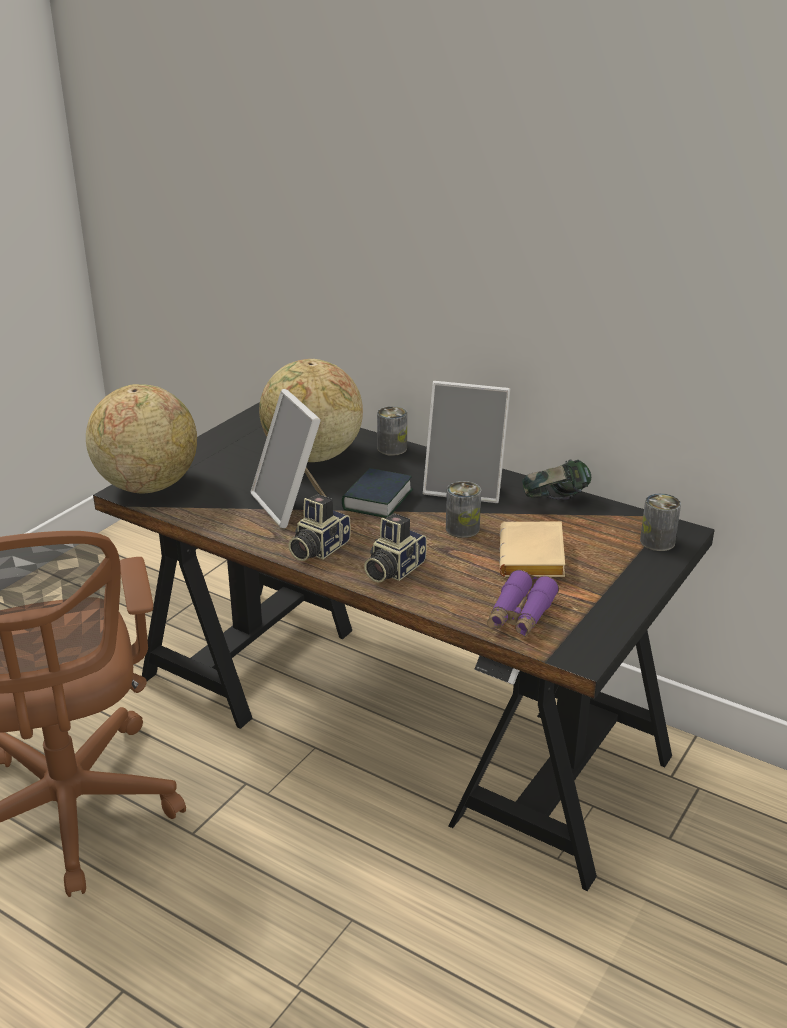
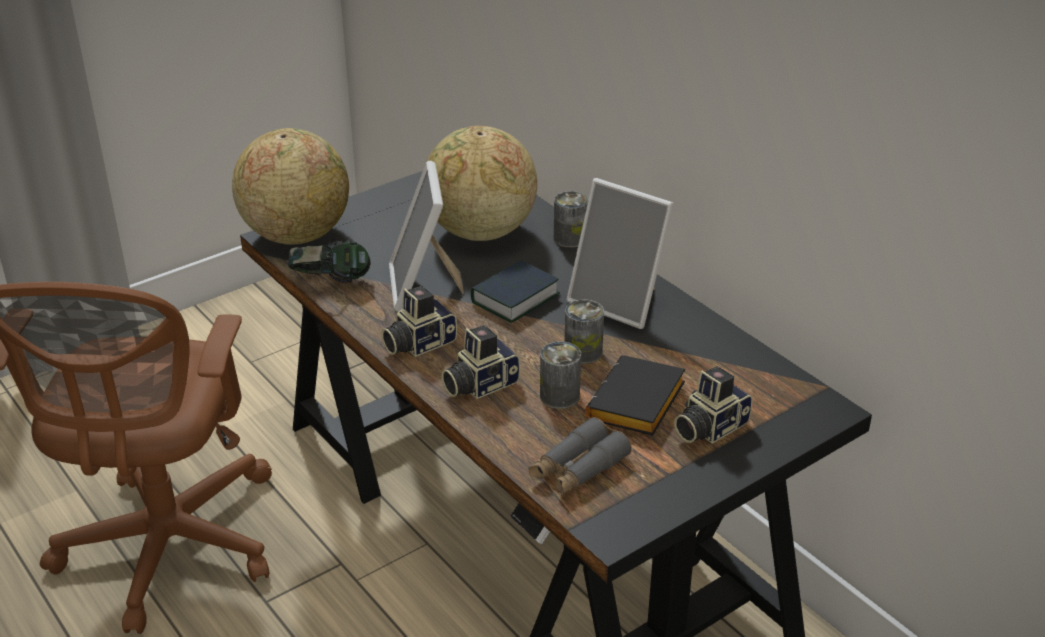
camera: 20 degrees right, 5 degrees up
(520, 615) = (578, 468): purple binoculars -> grey binoculars
(534, 559) = (637, 405): beige book -> black book
(555, 502) = (707, 341): headphones -> headphones (331, 283)
(601, 563) = (708, 427): none -> camera
(657, 541) = (791, 415): can -> can (559, 396)

